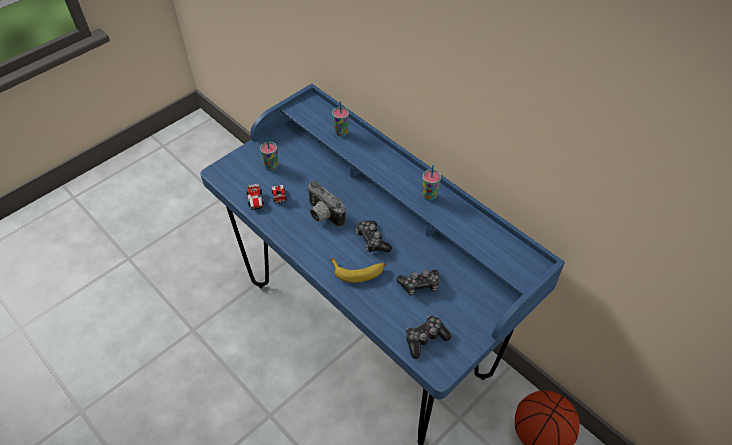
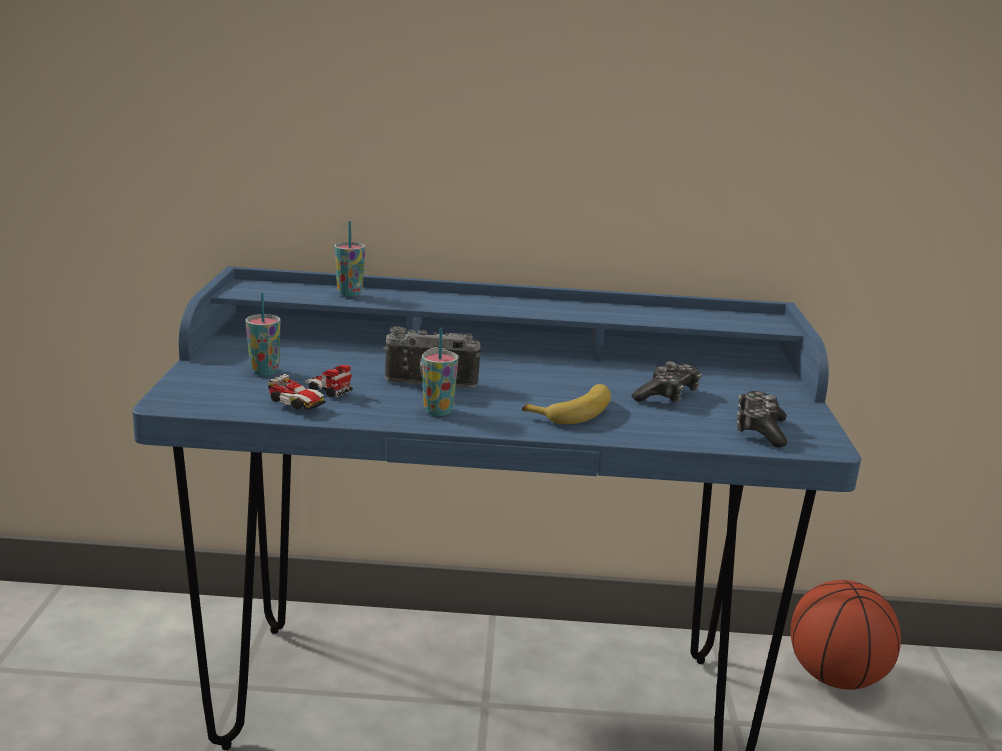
camera: 45 degrees left, 30 degrees down
(372, 240) = (540, 384): game controller -> none
(429, 196) = (564, 307): cup -> cup (438, 411)

